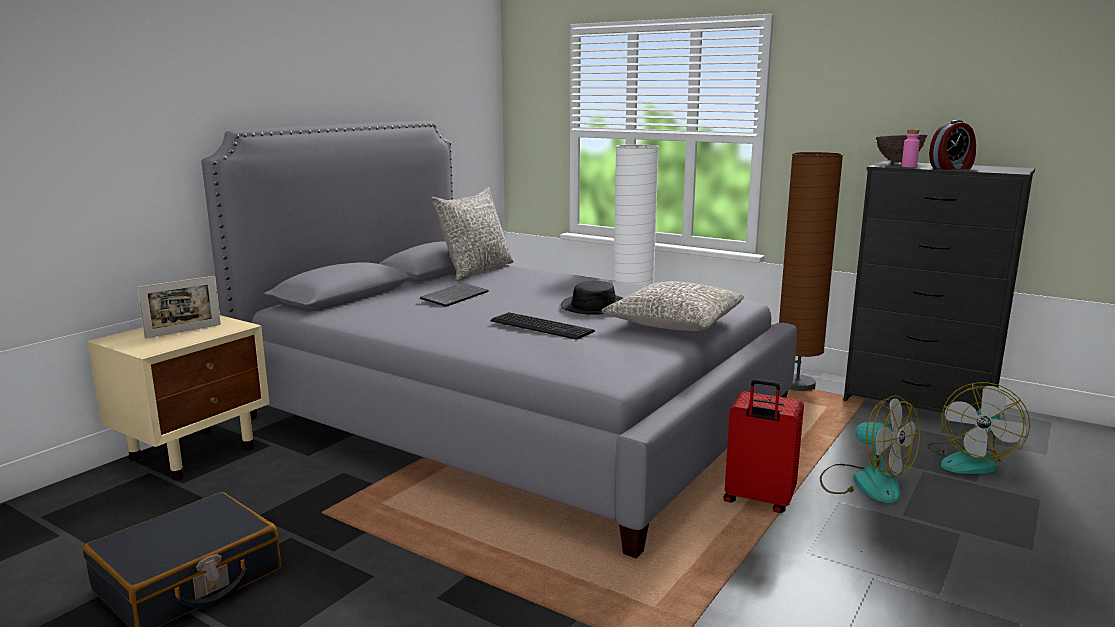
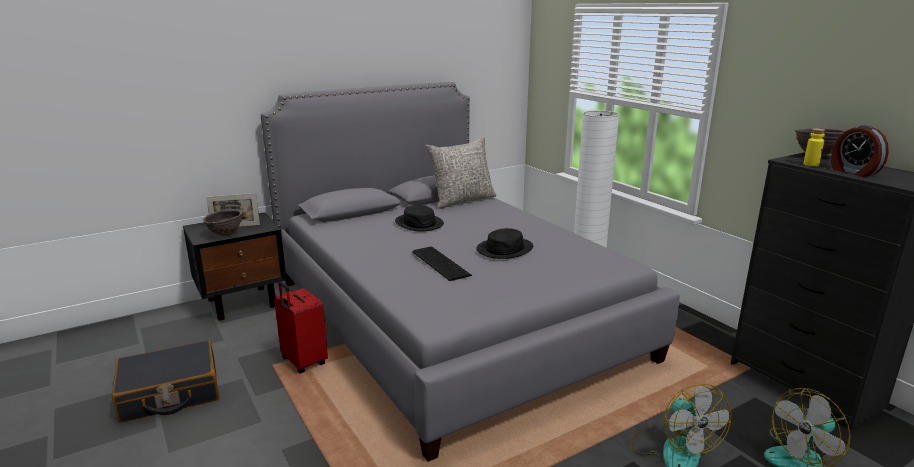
camera: 25 degrees right, 5 degrees up
(180, 341) = (225, 235): none -> brown bowl
(194, 452) = (243, 302): beige nightstand -> black nightstand
(454, 296) = (419, 223): keyboard -> black hat
(674, 323) = (546, 277): grey pillow -> none
(758, 501) = (564, 440): red suitcase -> red suitcase (303, 362)
(796, 386) = (701, 339): brown floor lamp -> none
(908, 166) = (811, 164): pink bottle -> yellow bottle
(952, 168) = (853, 172): alarm clock -> alarm clock turned 60 degrees clockwise

